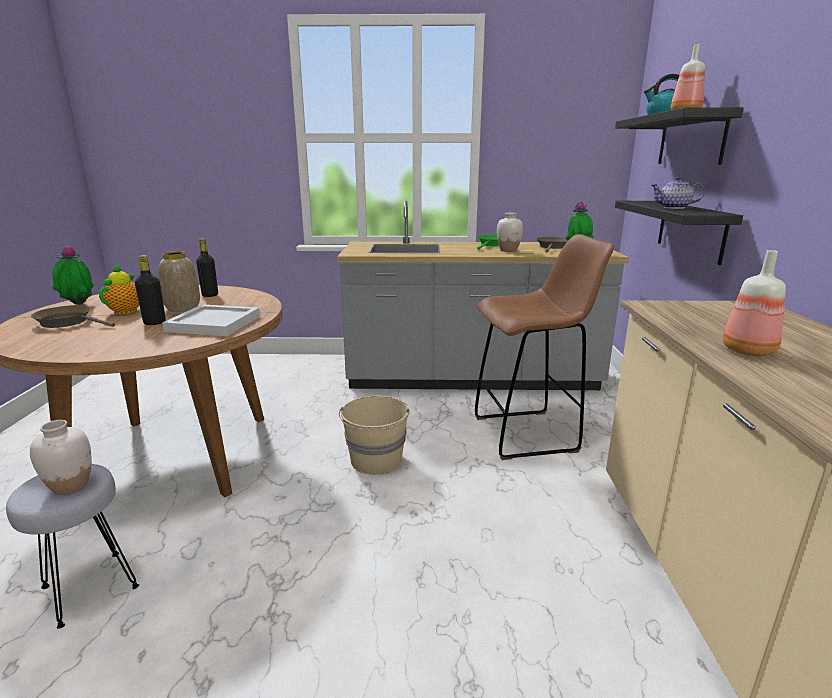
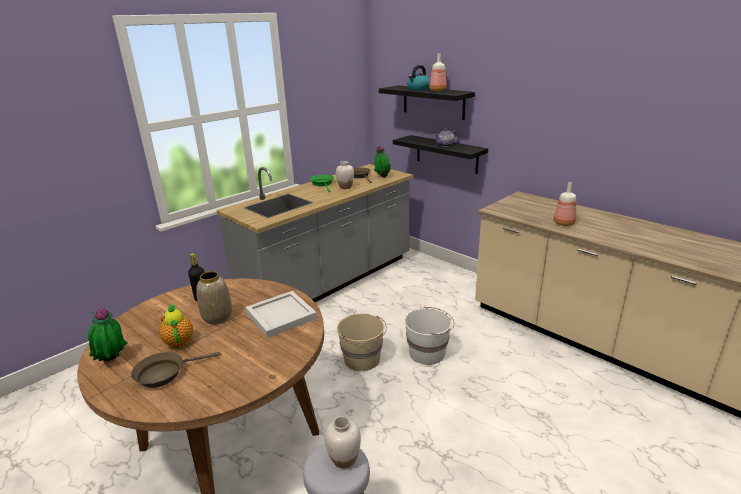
camera: 45 degrees left, 5 degrees up
(154, 323) = (237, 336): black bottle -> none
(453, 498) = (428, 353): none -> white bucket
(528, 434) = (408, 300): brown stool -> none

